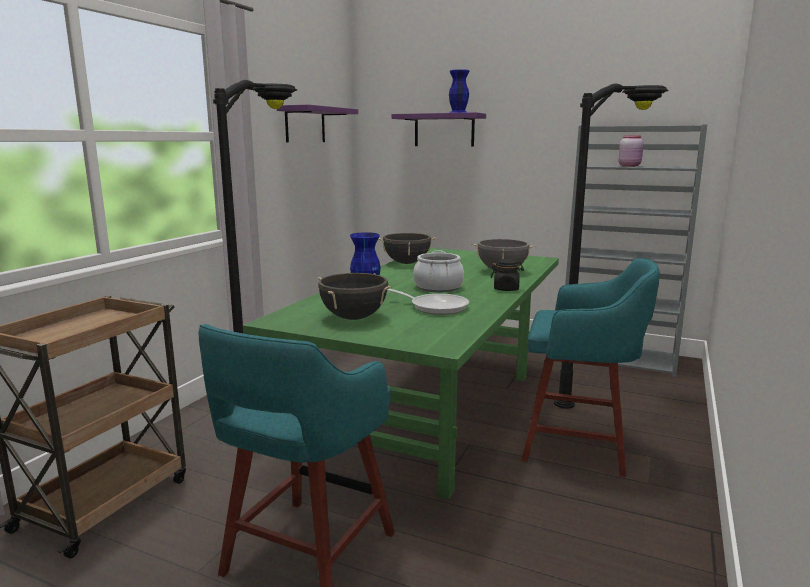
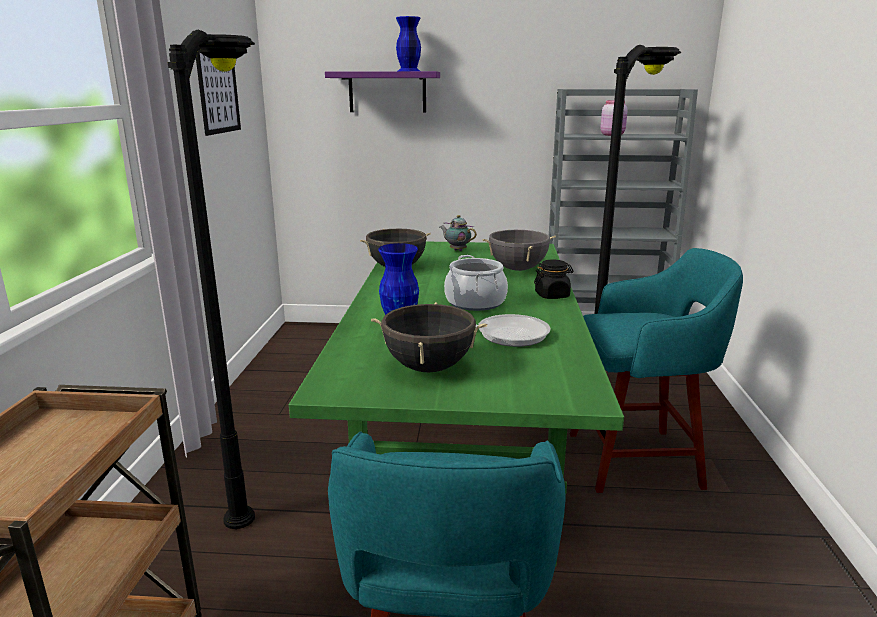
camera: 20 degrees left, 5 degrees up
(305, 125) = (218, 87): purple shelf -> picture
(469, 256) = (457, 250): none -> teapot

